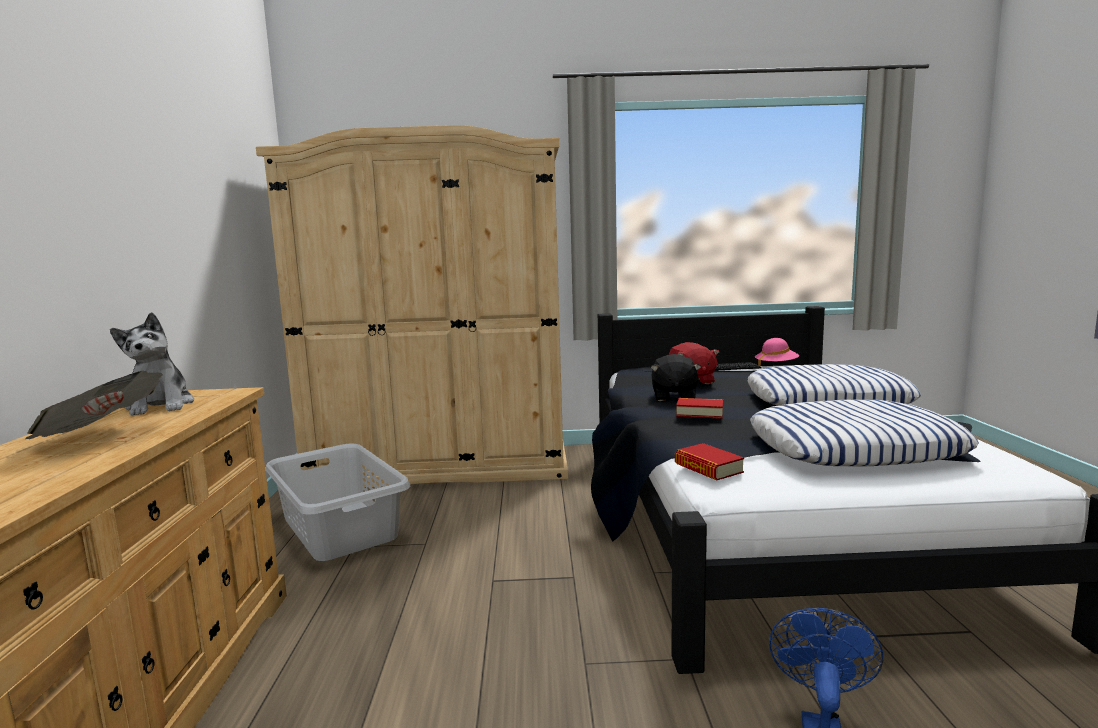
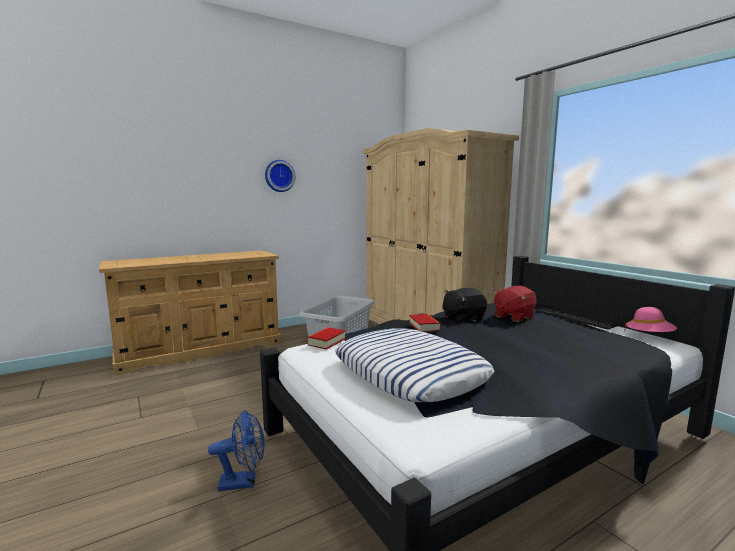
camera: 60 degrees right, 0 degrees up
(101, 436) = (205, 257): newspaper -> none
(135, 193) = (279, 176): none -> wall clock
(161, 406) = (244, 254): plush toy -> none
(827, 400) = (532, 356): pillow -> none

